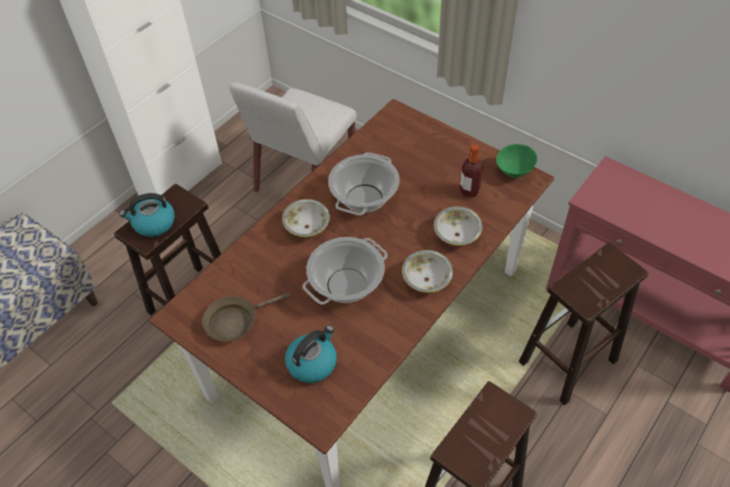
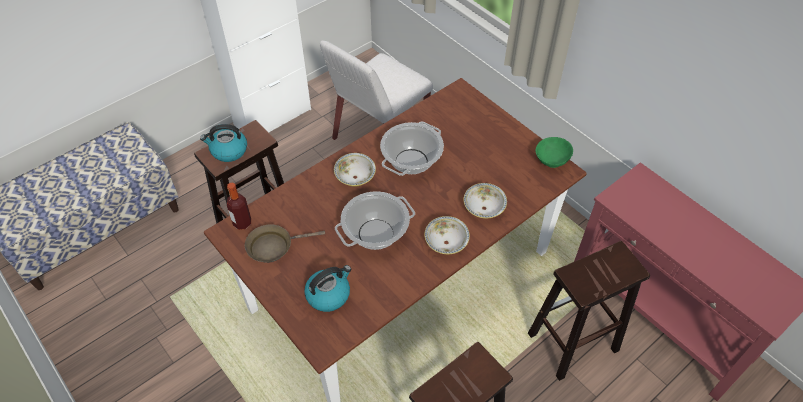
camera: 10 degrees right, 0 degrees up
(469, 191) = (505, 172): bottle -> bottle (242, 223)

